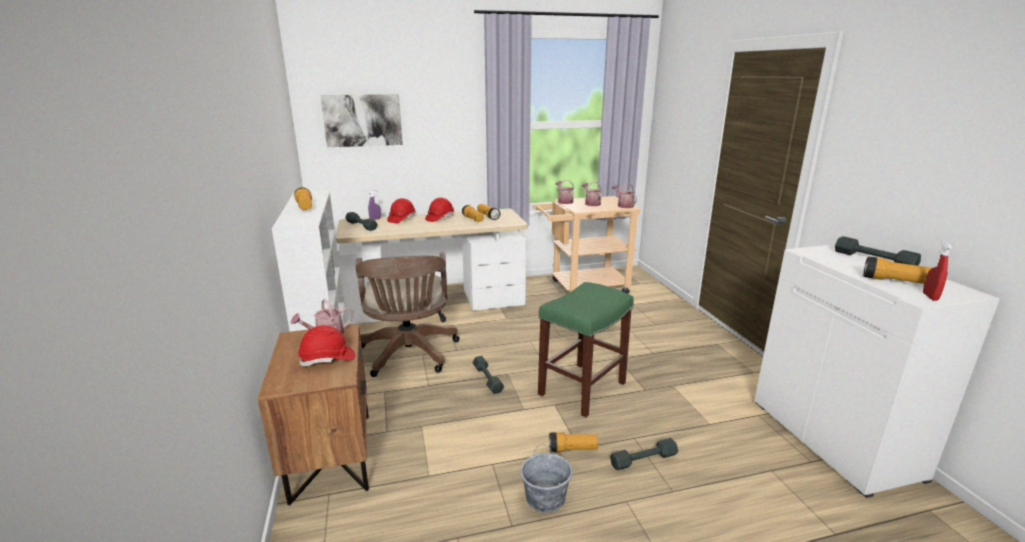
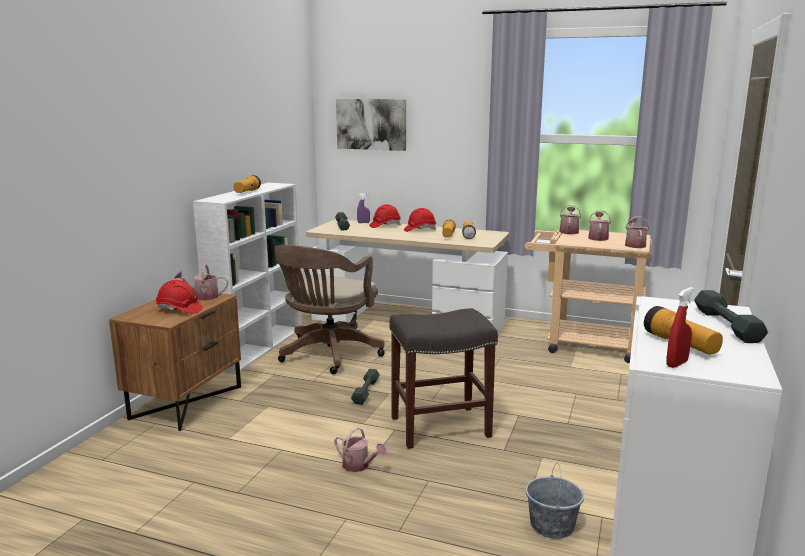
camera: 35 degrees right, 5 degrees down
(545, 497) = (287, 487): grey bucket -> grey bucket (552, 525)
(572, 449) = (359, 466): flashlight -> watering can
(582, 389) = (439, 427): green stool -> grey stool
(643, 460) = (409, 499): grey dumbbell -> none

